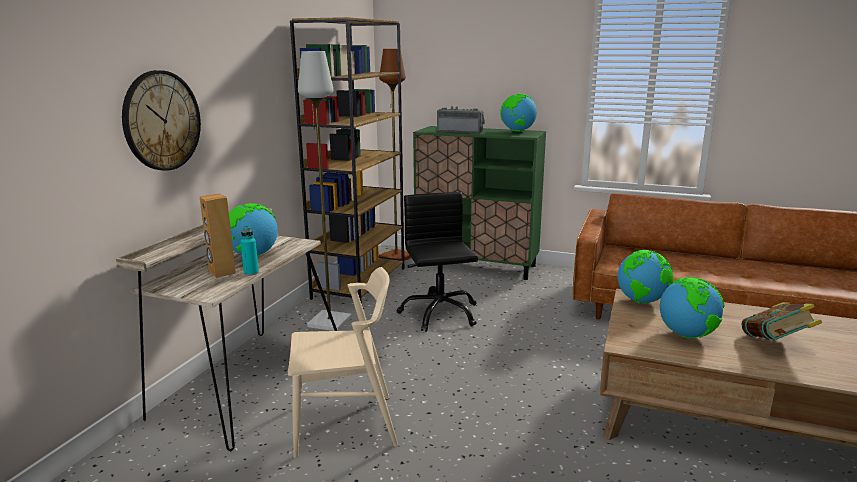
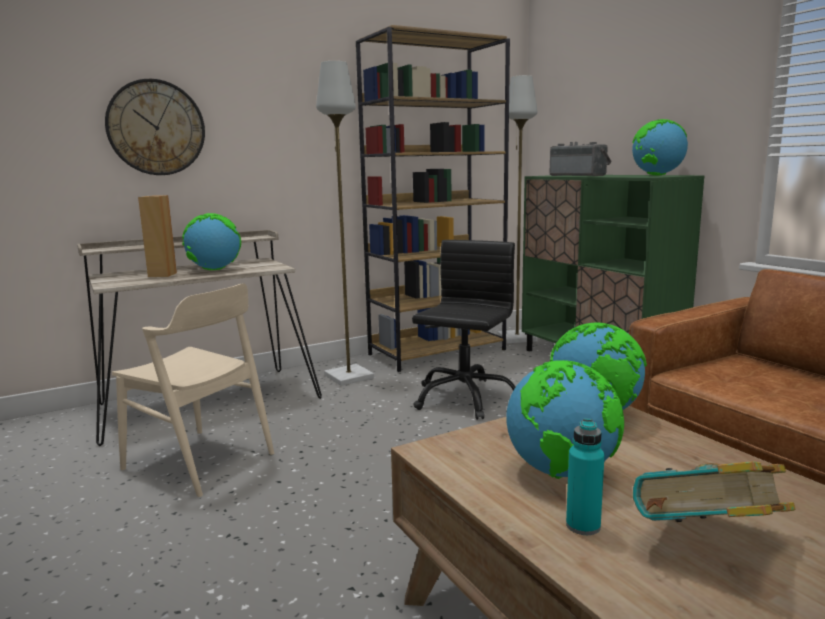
camera: 40 degrees right, 5 degrees down
(251, 273) = (176, 278): turquoise bottle -> turquoise bottle (583, 526)
(396, 257) = (516, 338): brown floor lamp -> grey floor lamp

